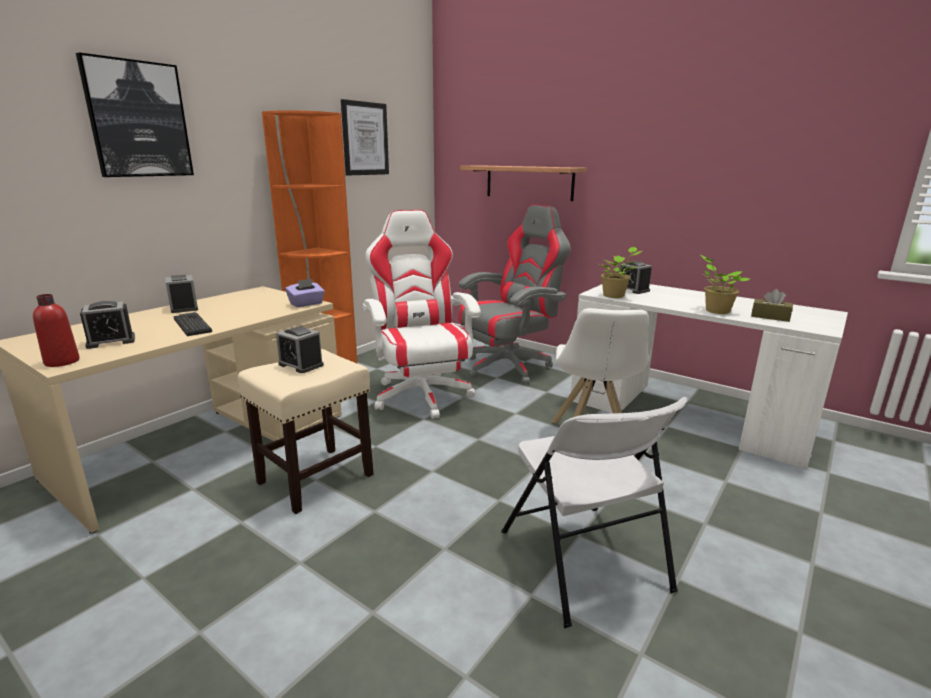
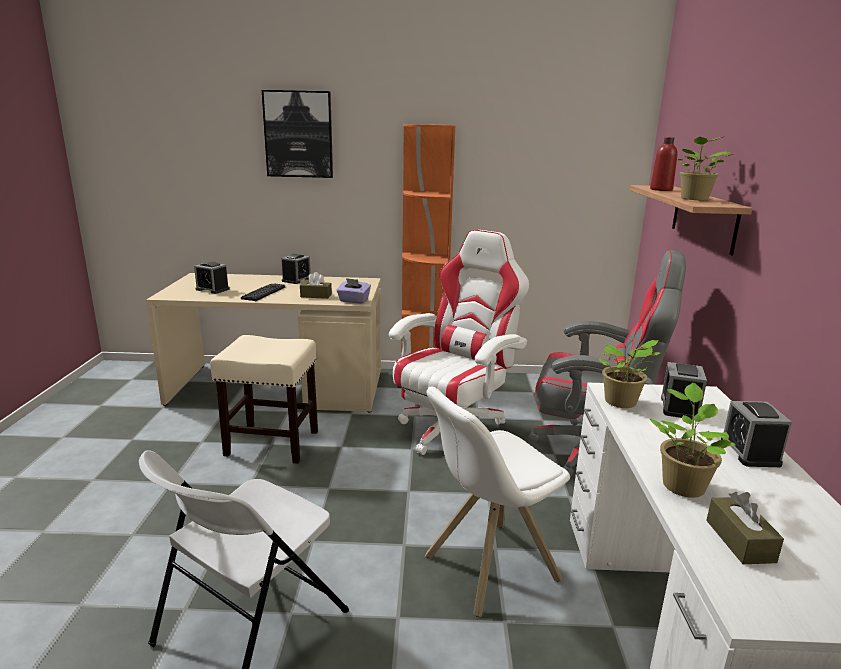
camera: 55 degrees right, 0 degrees up
(62, 362) = (170, 293): red bottle -> red bottle (661, 190)
(258, 311) = (316, 296): none -> brown tissue box
(301, 365) = (270, 345): alarm clock -> alarm clock (750, 452)
(365, 139) = (532, 147): picture -> none
(544, 166) = (694, 199): none -> potted plant

